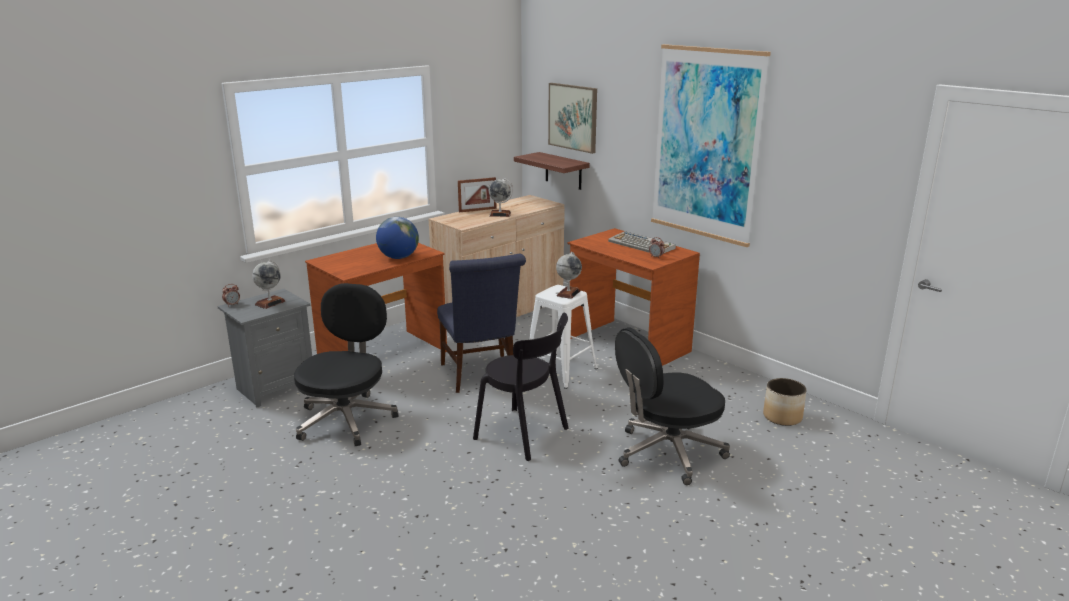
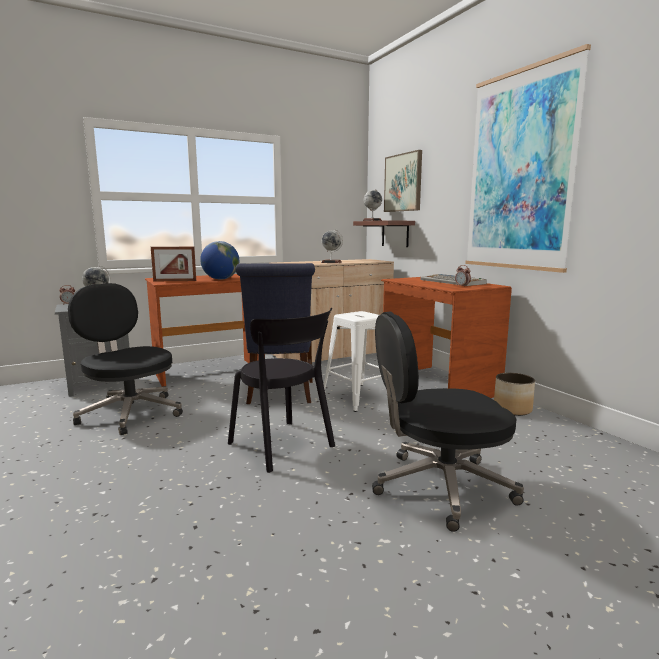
camera: 15 degrees right, 10 degrees down
(347, 419) = (130, 413): black office chair -> black office chair turned 75 degrees counterclockwise
(477, 210) = (315, 261): picture frame -> picture frame (175, 281)
(568, 293) = (366, 315): globe -> globe (372, 221)
(782, 417) = (606, 467): planter -> planter (512, 409)

